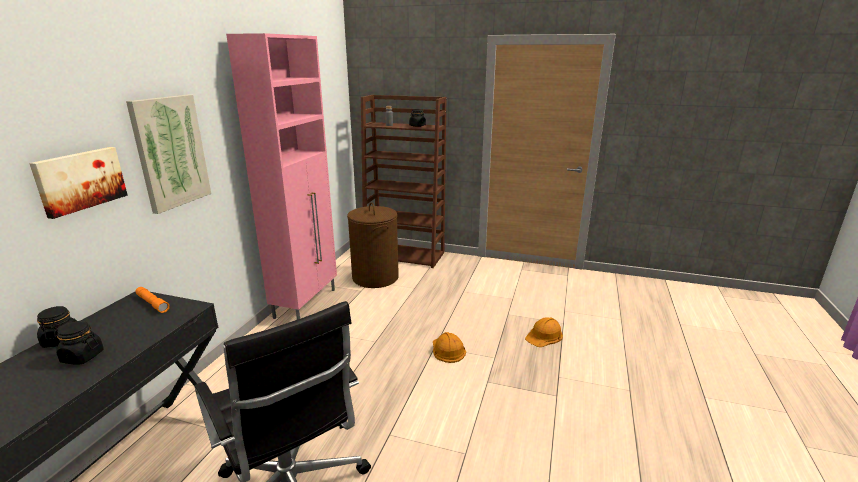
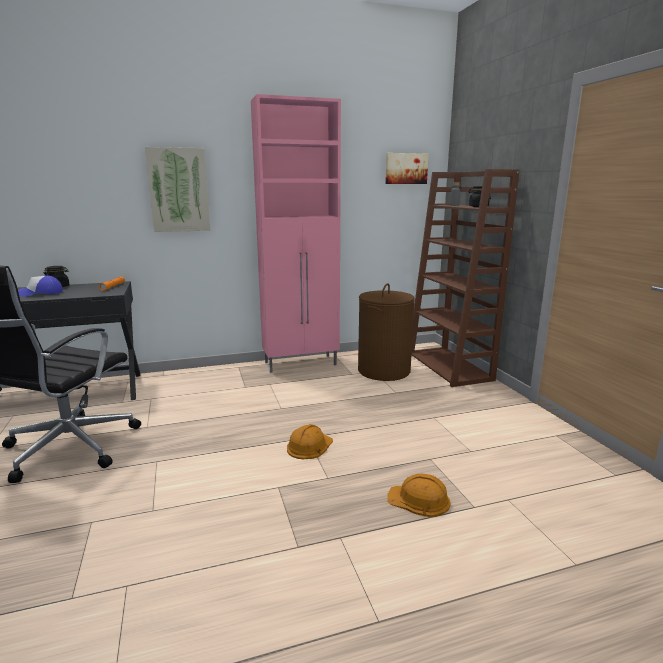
camera: 55 degrees right, 5 degrees down
(80, 180) = (100, 194): picture -> picture (406, 168)
(82, 356) = (40, 293): black jar -> cap

